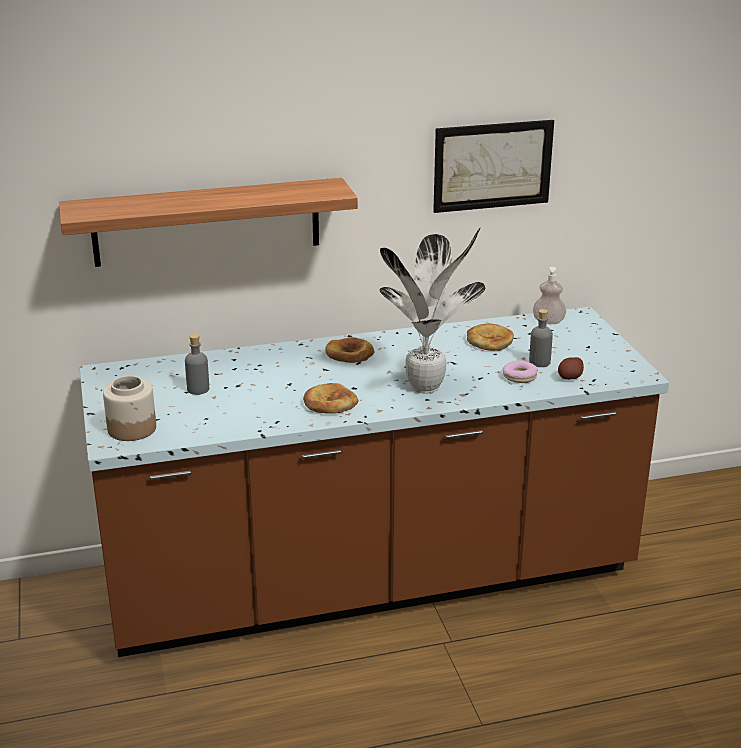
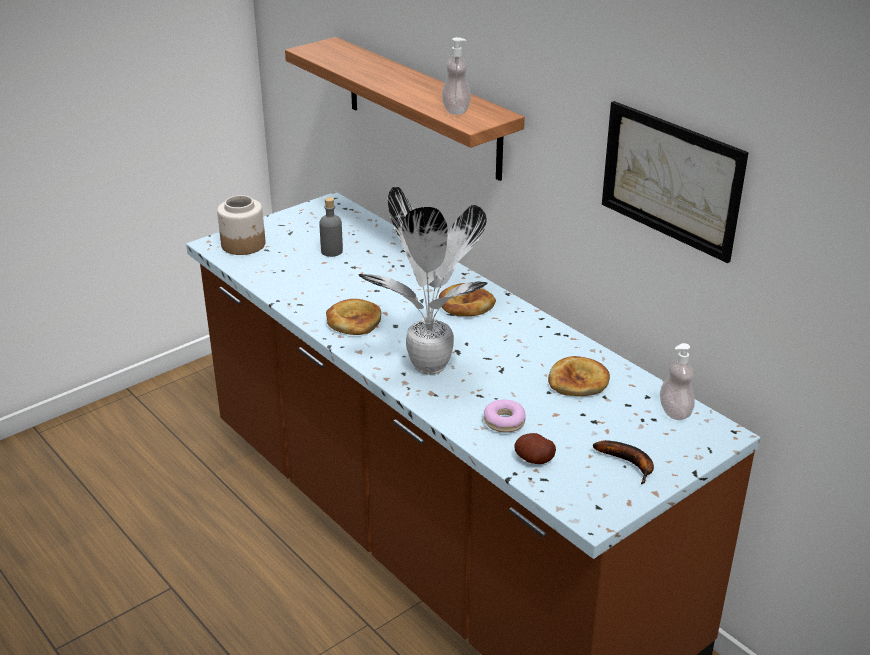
camera: 65 degrees right, 5 degrees up
(305, 192) = (456, 110): none -> soap dispenser
(539, 362) = (554, 428): grey bottle -> none
(594, 349) = (629, 463): none -> banana

